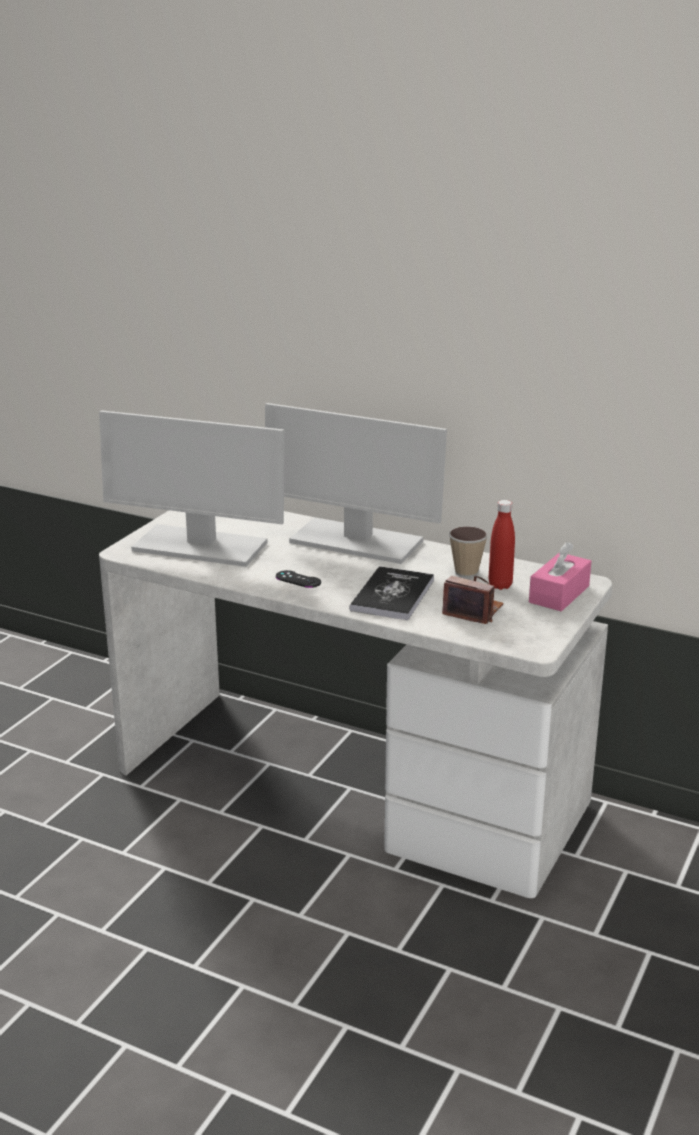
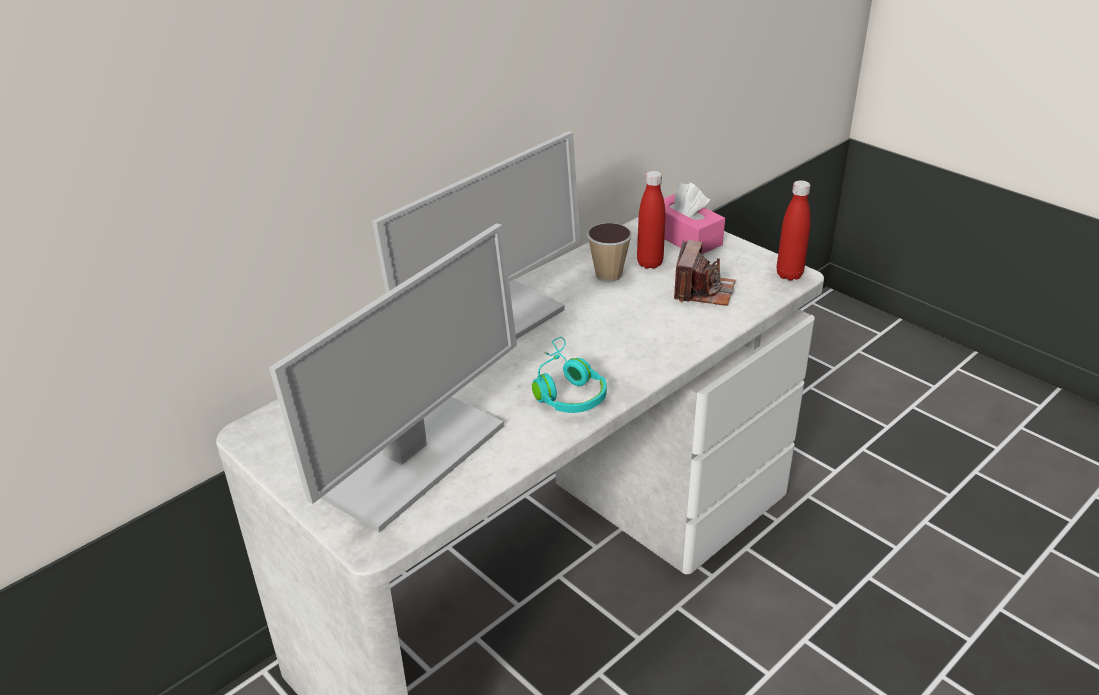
camera: 70 degrees left, 10 degrees up
(298, 579) = (566, 390): black game controller -> turquoise headphones
(392, 595) = (642, 331): book -> none
(473, 611) = (703, 291): camera -> camera turned 150 degrees clockwise
(534, 645) = (789, 275): none -> red bottle

